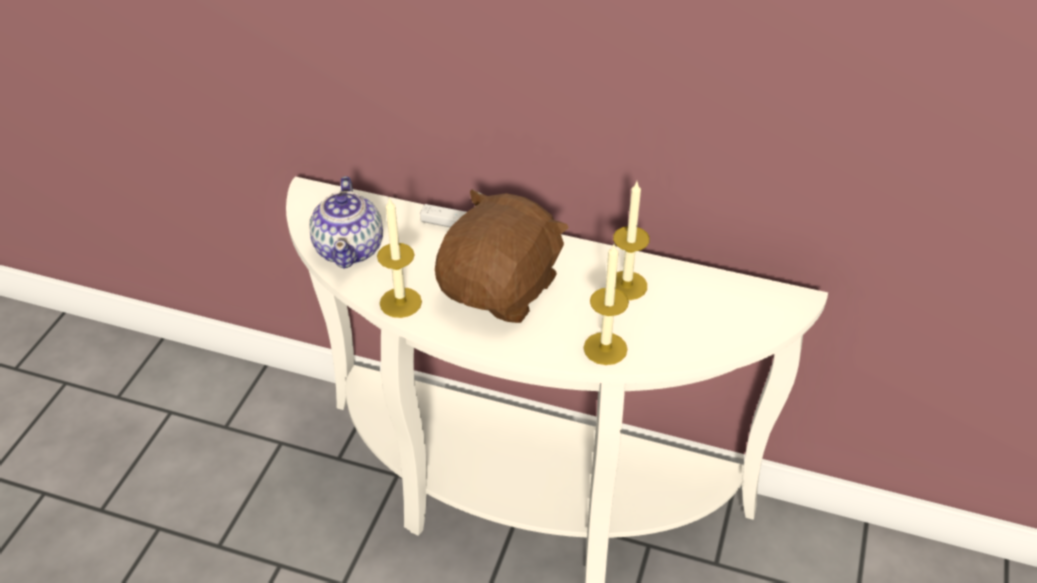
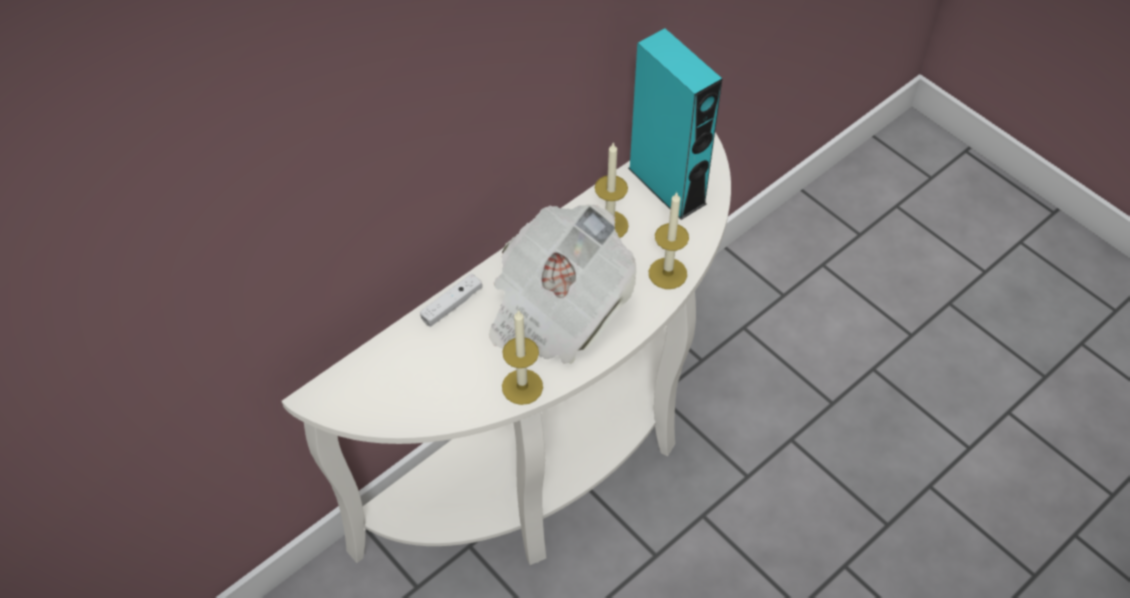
camera: 60 degrees left, 10 degrees up
(350, 248) = (424, 396): teapot -> none
(502, 289) = (556, 308): brown plush toy -> newspaper
(711, 305) = (667, 186): none -> turquoise speaker

